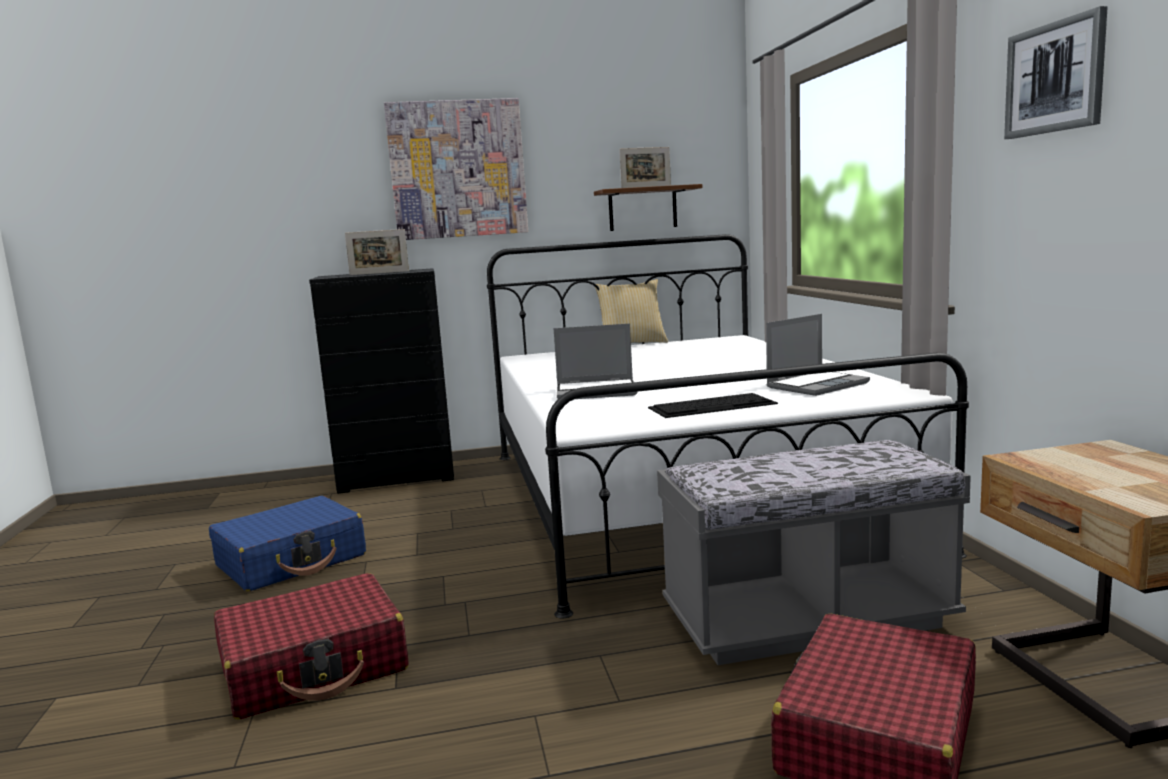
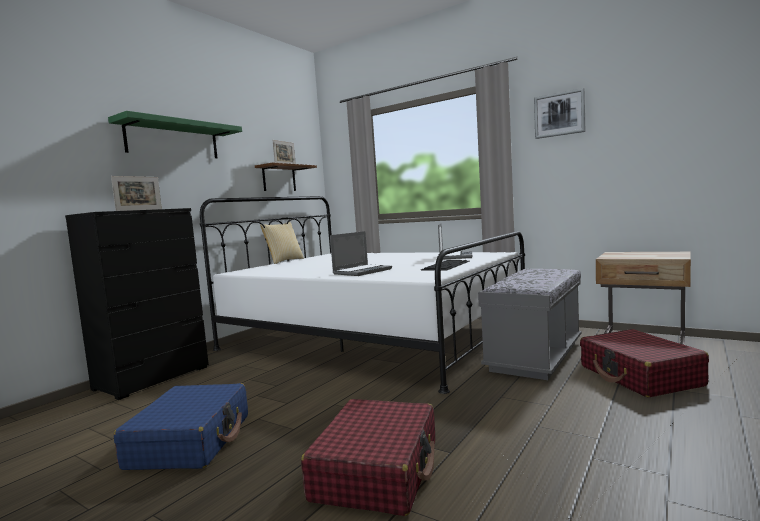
camera: 45 degrees left, 5 degrees down
(458, 169) = (173, 140): picture -> green shelf

